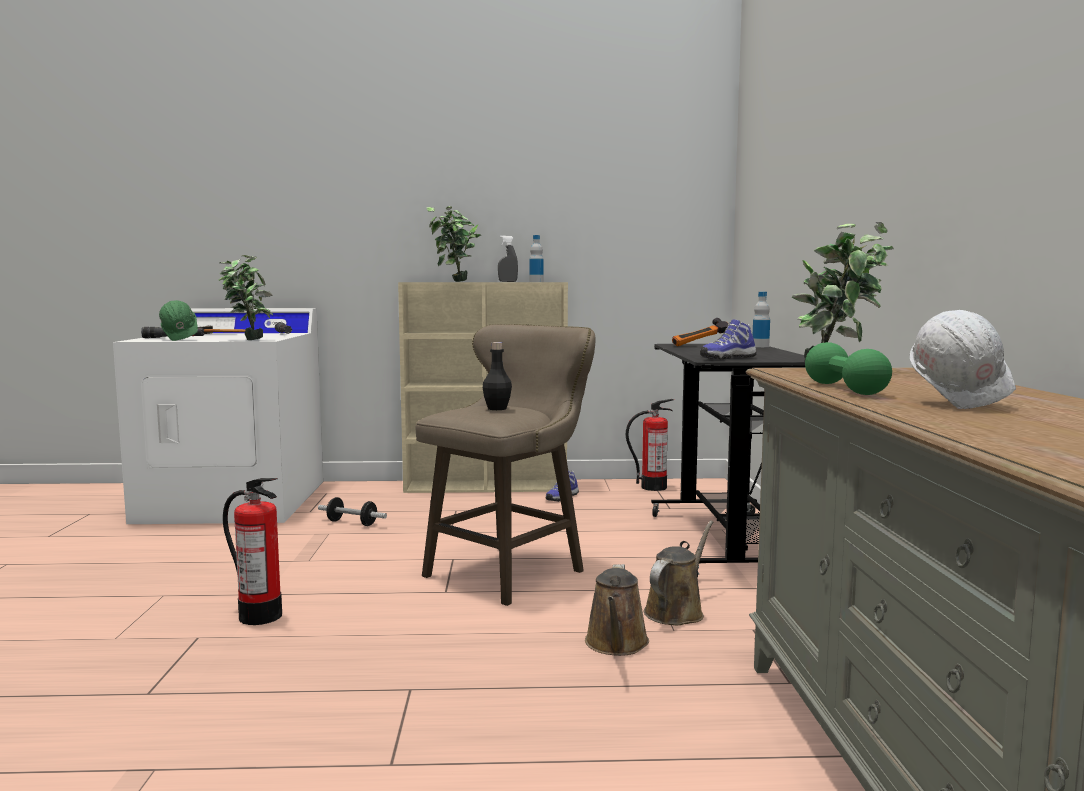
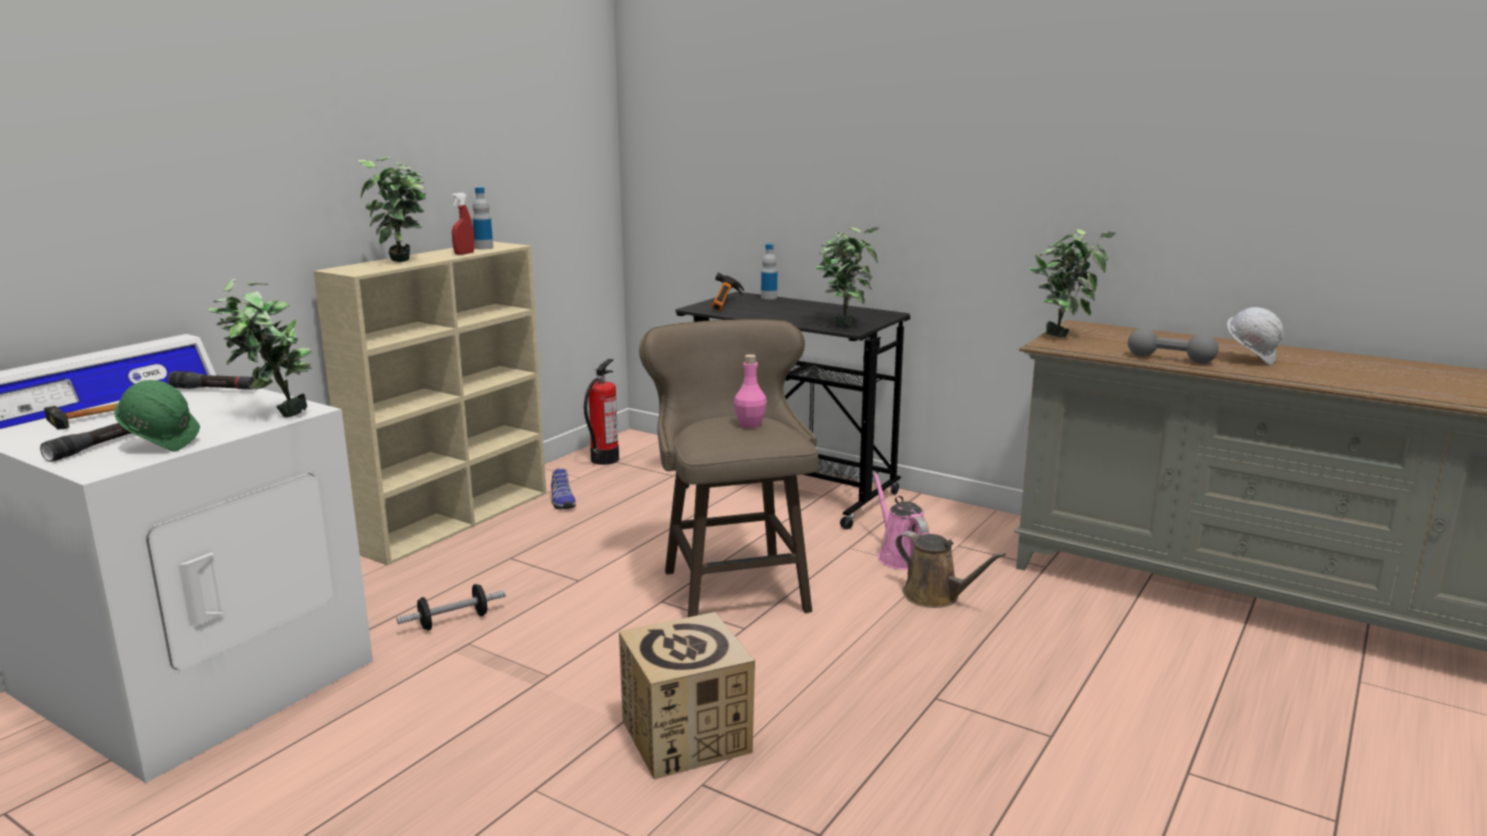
camera: 55 degrees left, 10 degrees up
(260, 616) = (687, 736): fire extinguisher -> cardboard box
(497, 408) = (750, 425): black bottle -> pink bottle
(507, 281) = (464, 253): grey spray bottle -> red spray bottle
(676, 611) = (900, 556): brown watering can -> pink watering can
(727, 358) = (844, 324): shoe -> potted plant
(844, 389) = (1170, 359): green dumbbell -> grey dumbbell

